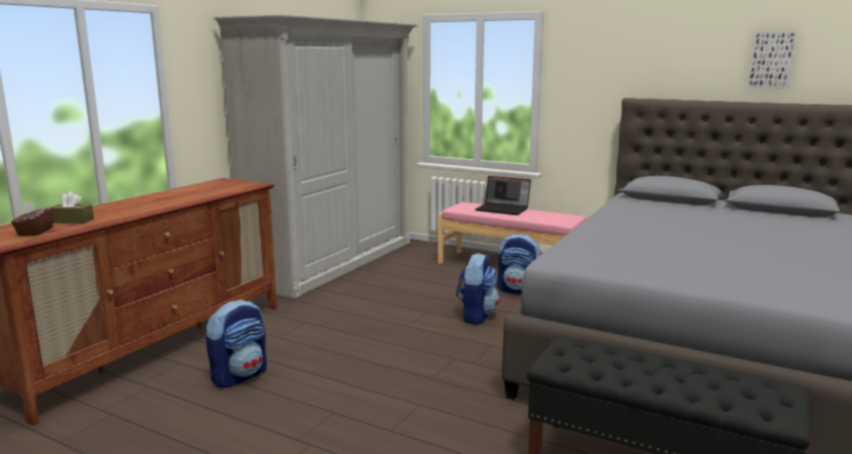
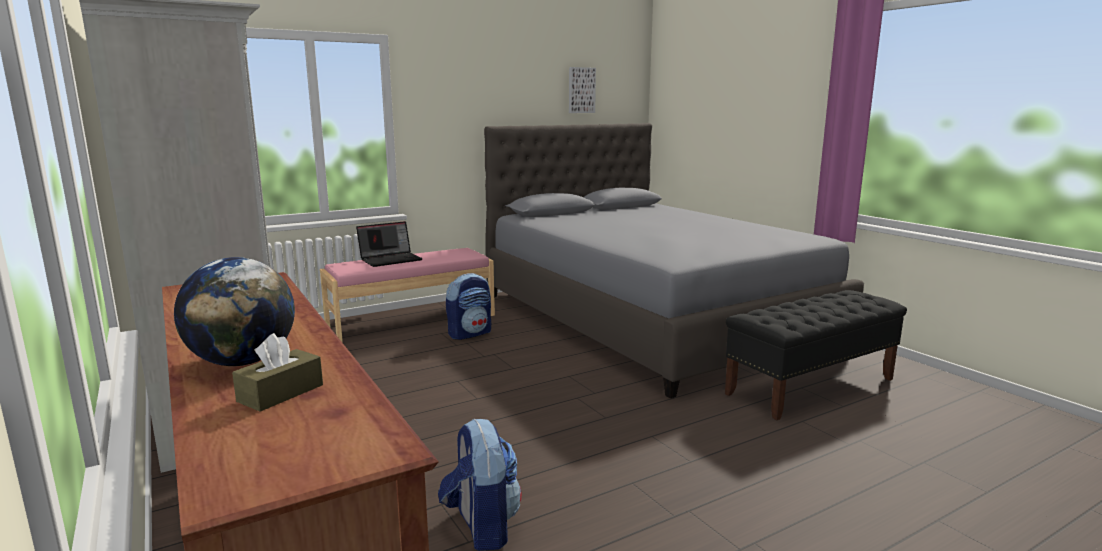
camera: 60 degrees left, 0 degrees up
(35, 232) = (320, 425): brown tissue box -> none
(111, 209) = (243, 362): none -> globe
(476, 316) = (499, 364): backpack -> none

